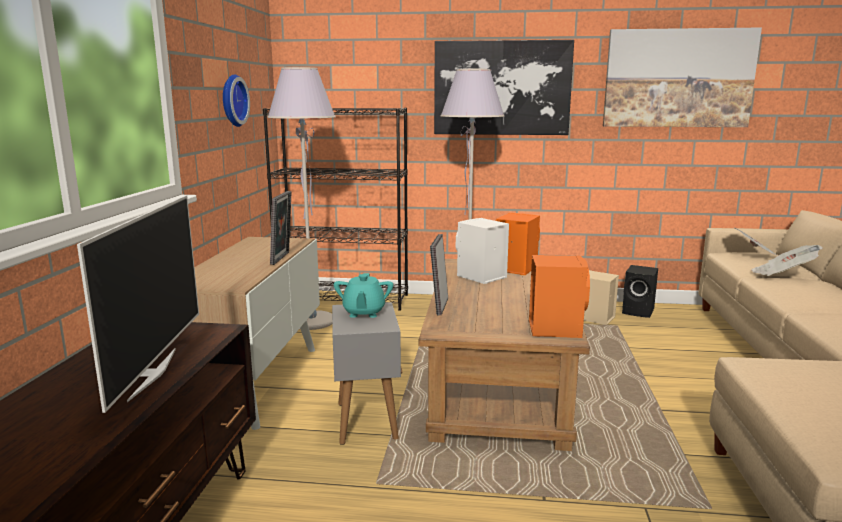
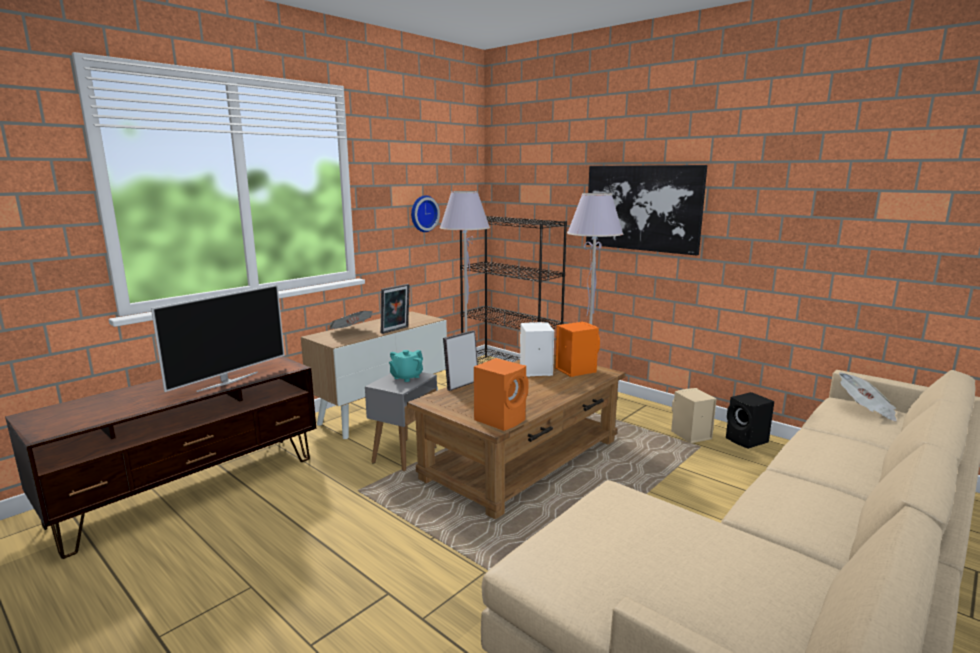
camera: 35 degrees right, 0 degrees up
(678, 78) = (814, 206): picture -> none
(783, 275) = (849, 435): newspaper -> newspaper (351, 332)

